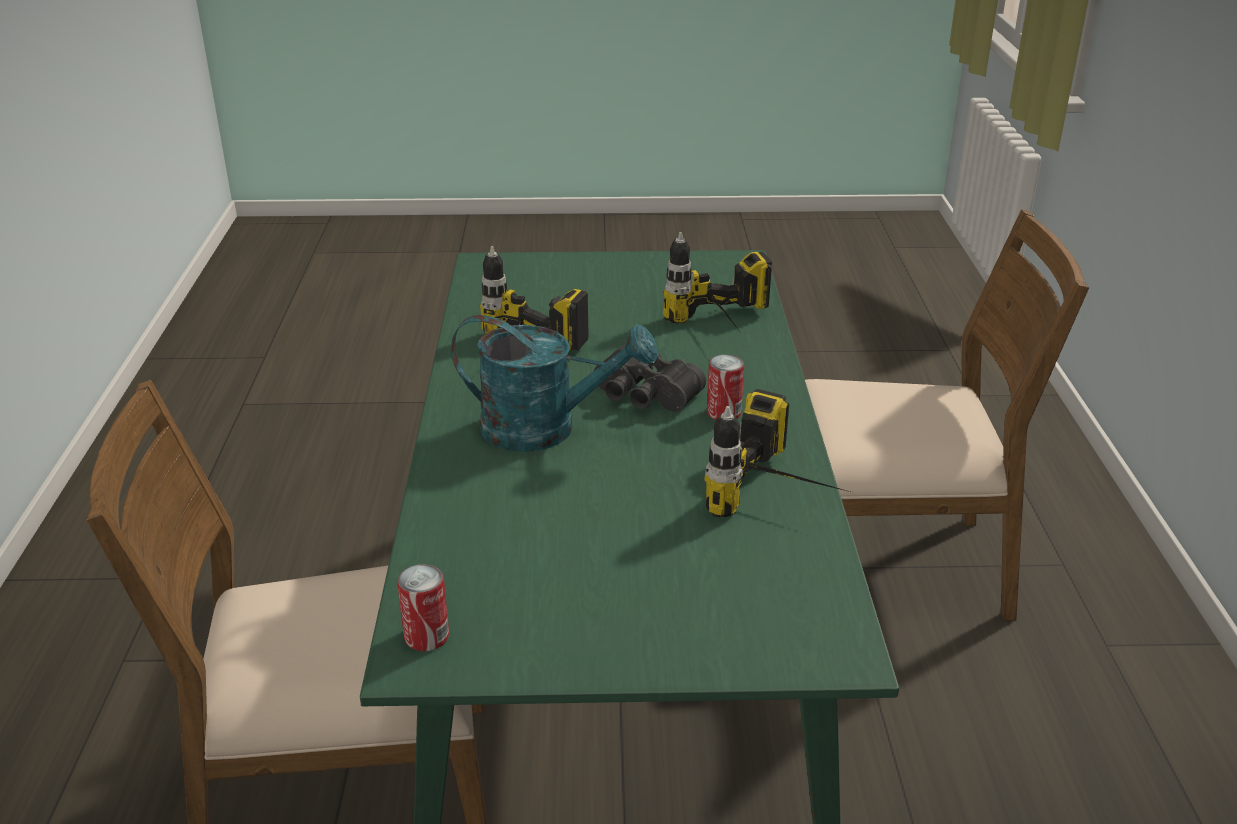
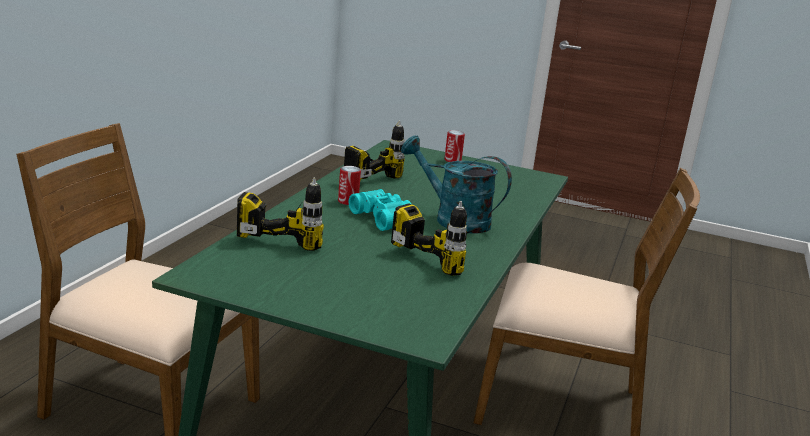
camera: 160 degrees left, 10 degrees down
(426, 637) = (540, 180): can -> can (452, 160)
(643, 396) = (384, 218): black binoculars -> turquoise binoculars

